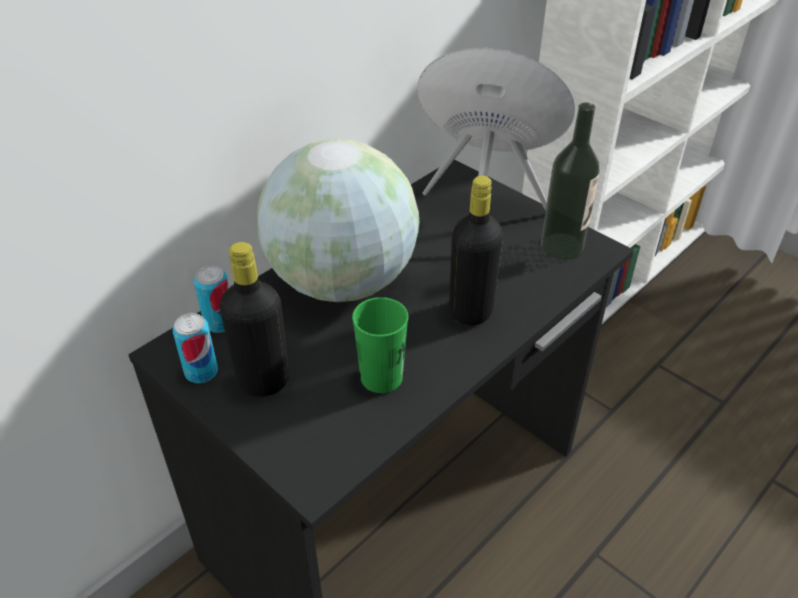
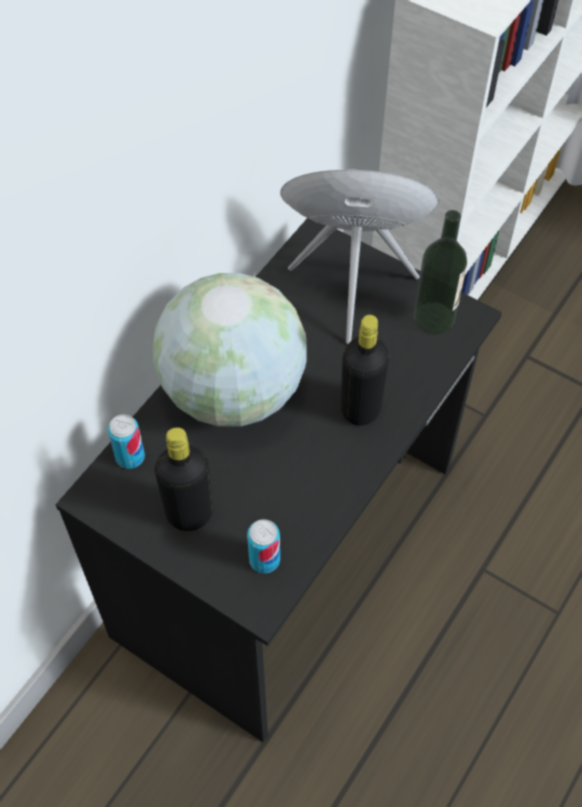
camera: 10 degrees left, 15 degrees up
(201, 372) = (130, 513): can -> can (264, 560)
(381, 377) = (294, 493): green cup -> none

